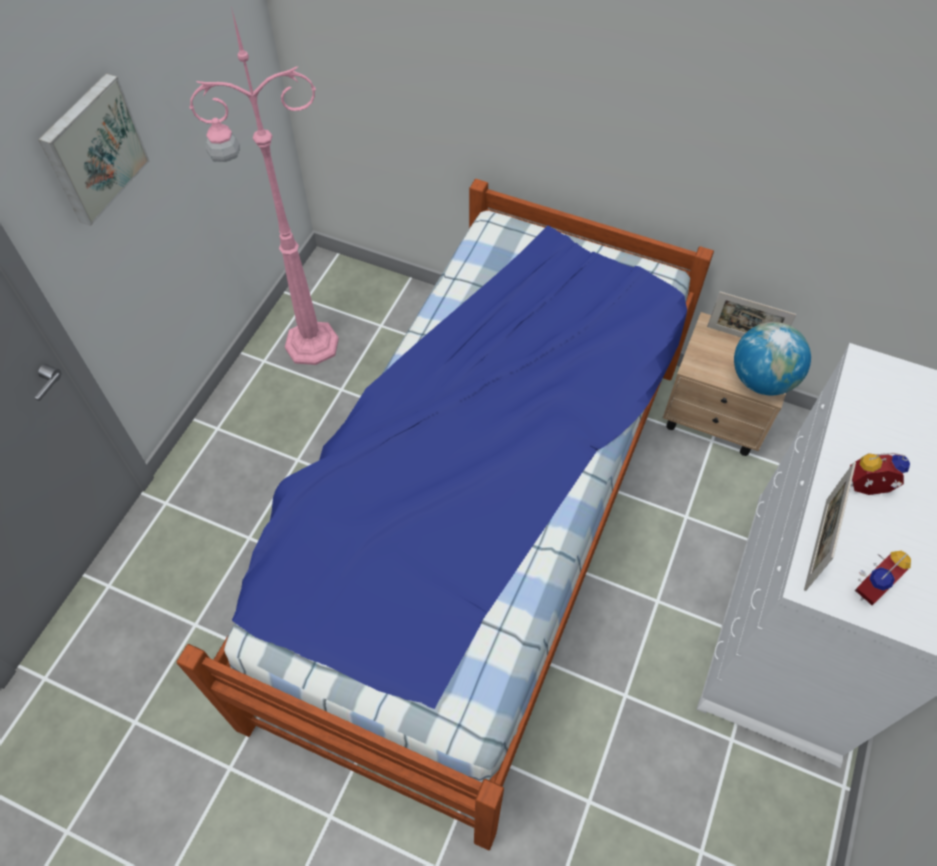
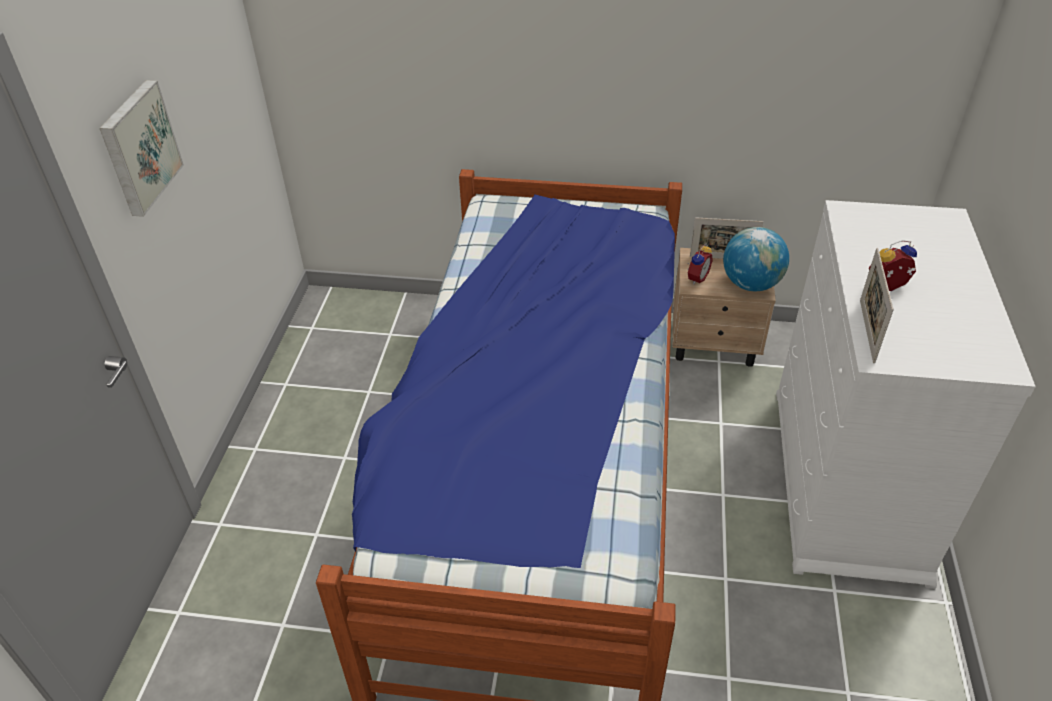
camera: 15 degrees left, 15 degrees down
(308, 344) = (325, 362): pink floor lamp -> none
(868, 586) = (921, 350): alarm clock -> alarm clock (696, 278)

